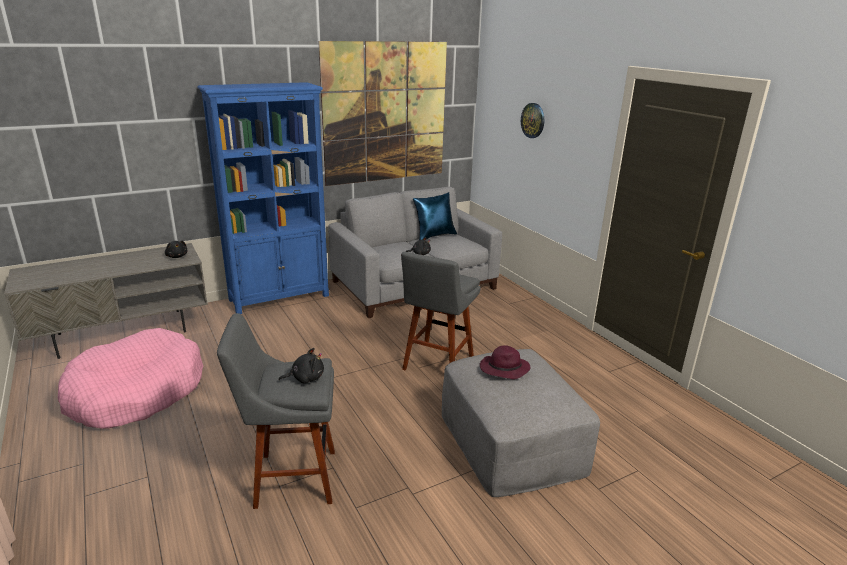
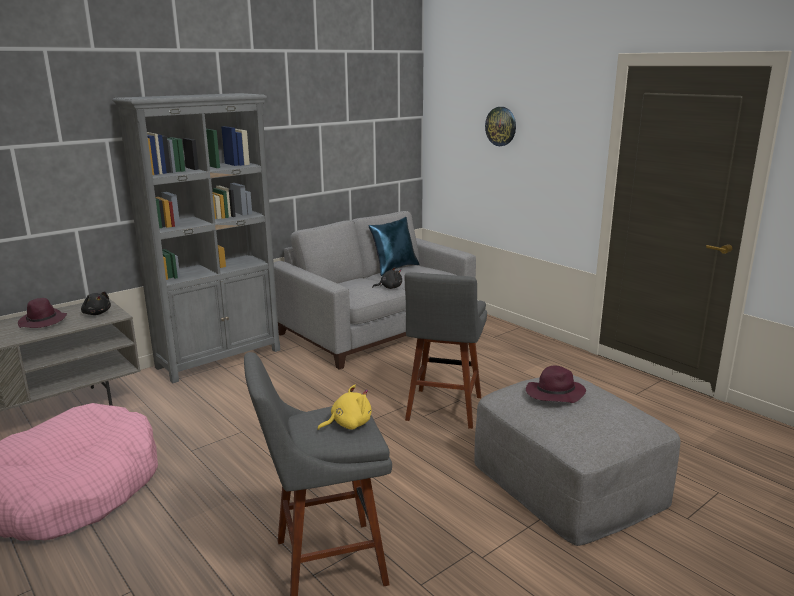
camera: 10 degrees left, 5 degrees down
(136, 260) = (43, 322): none -> purple hat
(280, 297) = (220, 358): blue bookcase -> grey bookcase
(305, 378) = (348, 424): black plush toy -> yellow plush toy
(385, 113) = (328, 129): picture -> none

